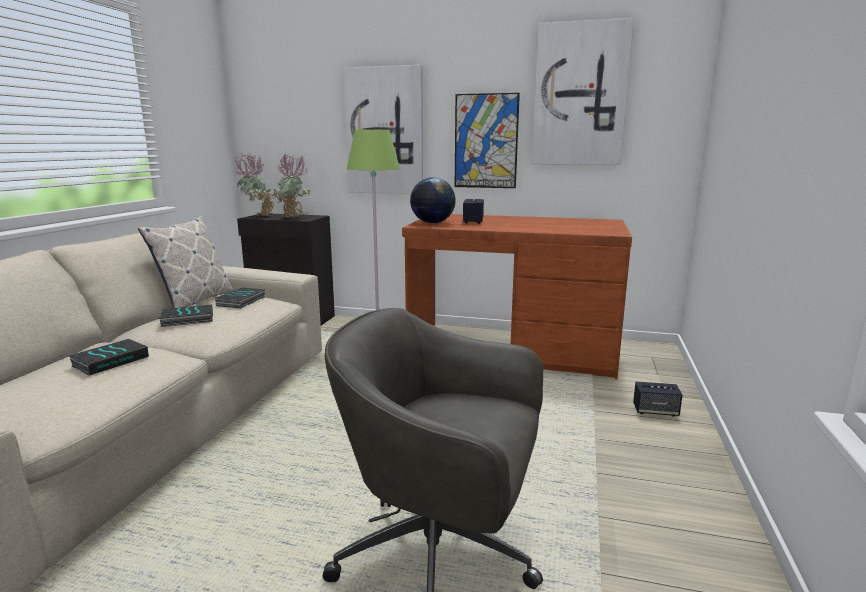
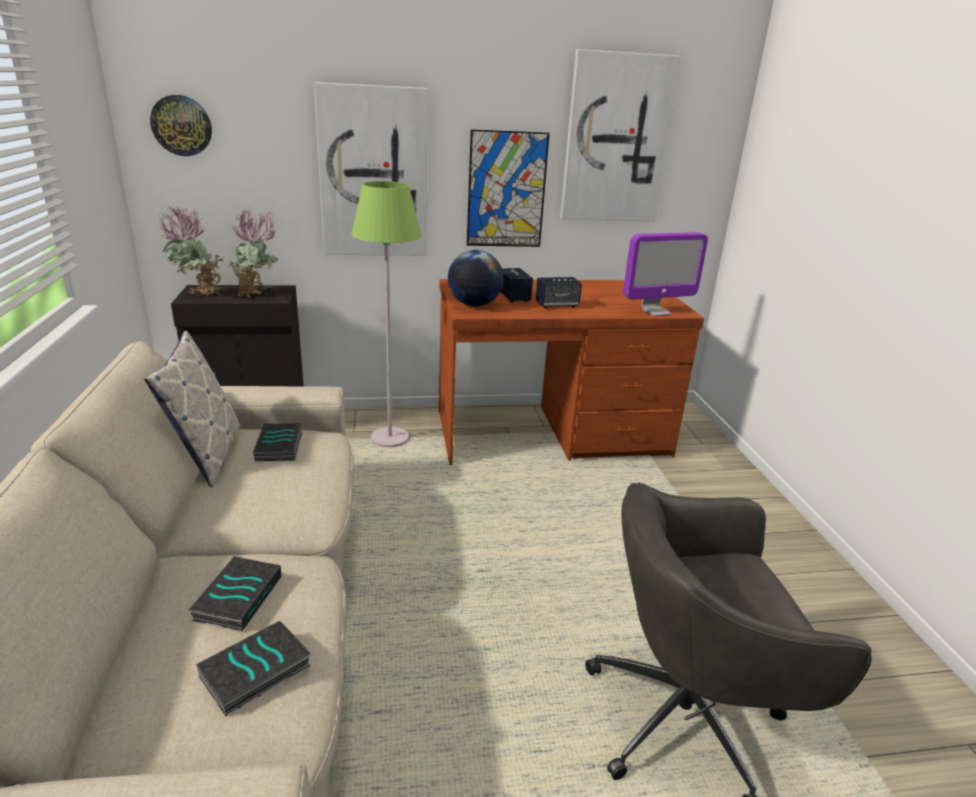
camera: 25 degrees left, 10 degrees up
(187, 320) = (249, 496): book -> book (255, 673)
(264, 104) = (181, 125): none -> wall clock
(588, 232) = (656, 311): none -> monitor
(655, 411) = (731, 491): speaker -> speaker (557, 305)

